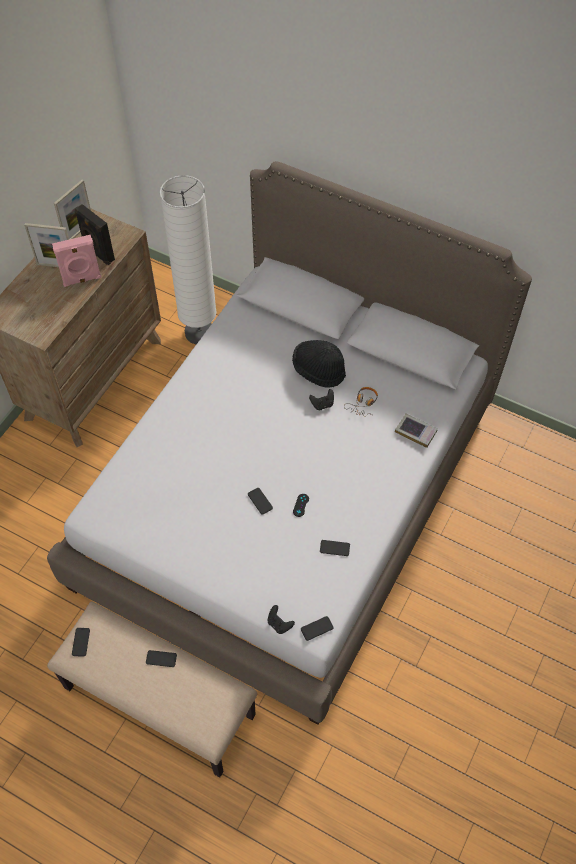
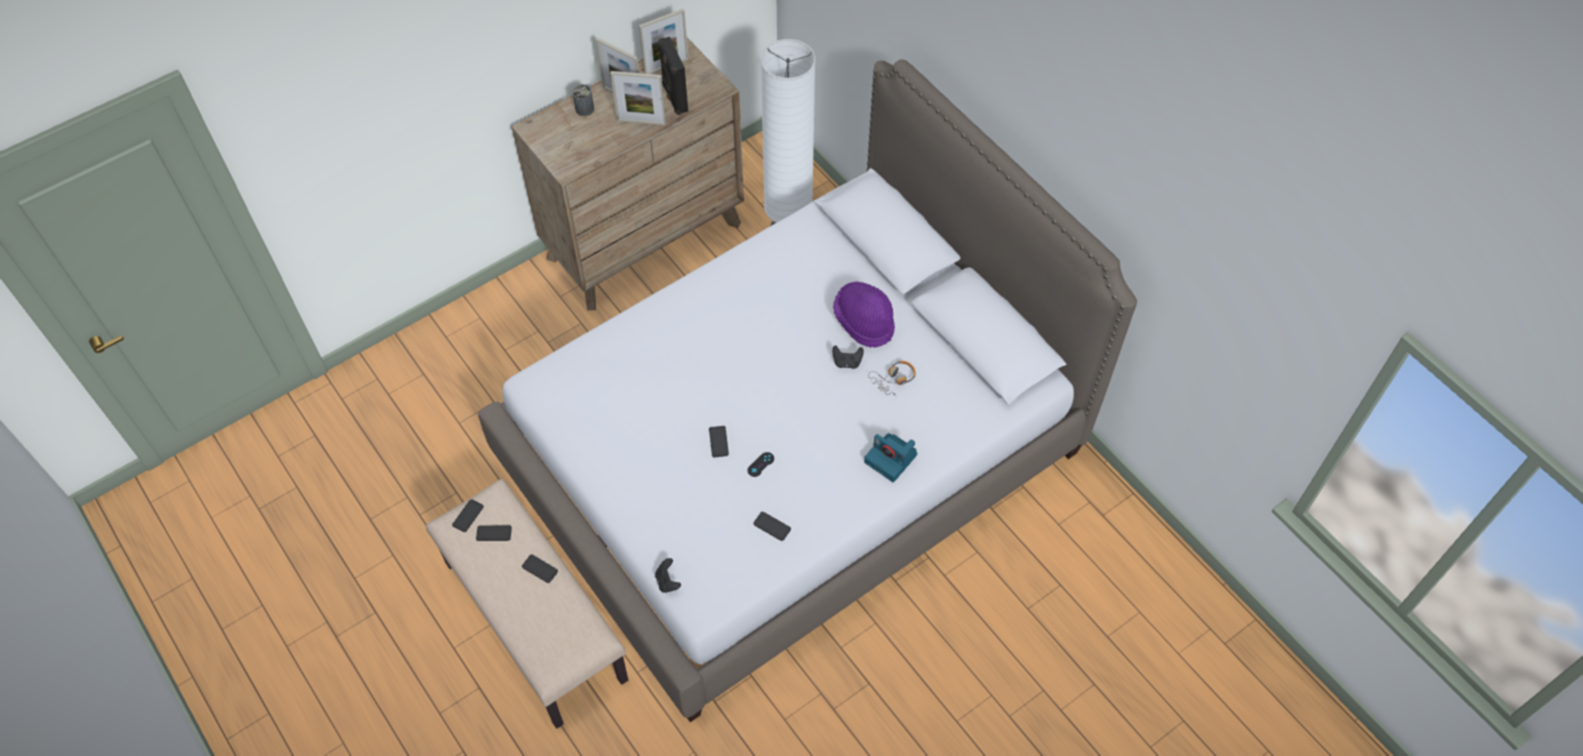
camera: 25 degrees right, 0 degrees up
(31, 285) = (584, 109): none -> can
(82, 280) = (641, 122): pink speaker -> picture frame
(317, 628) = (705, 603): phone -> phone (494, 533)
(318, 370) = (864, 322): black hat -> purple hat
(393, 462) = (892, 459): none -> camera
(416, 432) = (937, 435): book -> none

